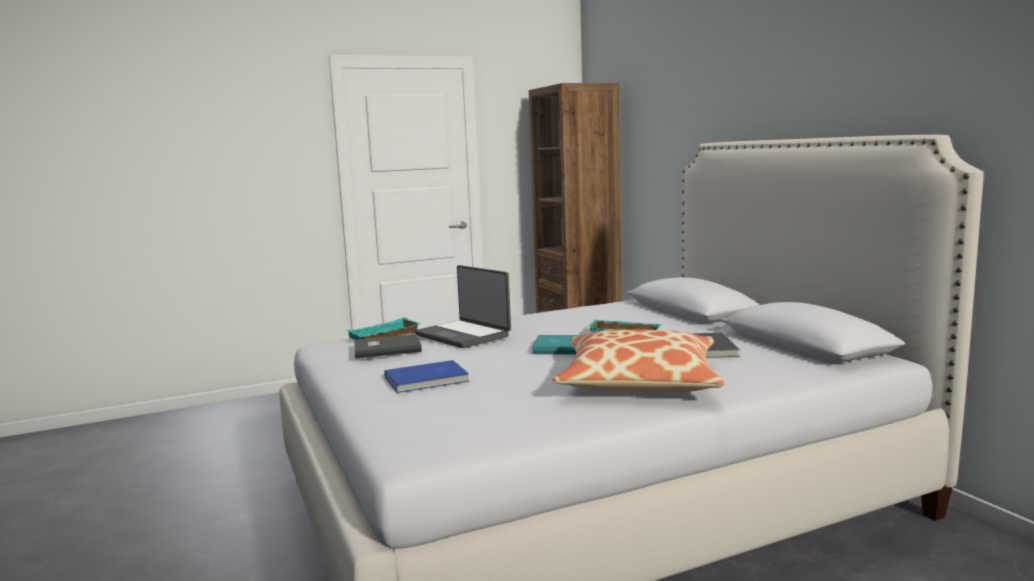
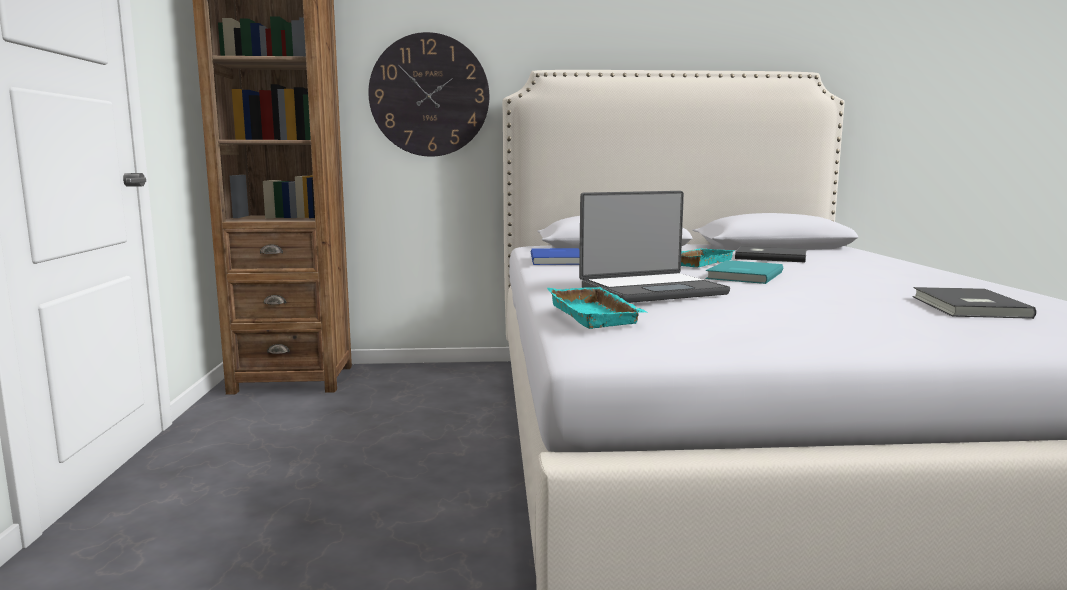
camera: 70 degrees left, 0 degrees up
(386, 348) = (699, 316): grey book -> grey book (966, 307)
(428, 379) = (870, 316): blue book -> blue book (558, 259)
(639, 381) = (884, 275): pillow -> none
(664, 163) = (429, 95): none -> wall clock

